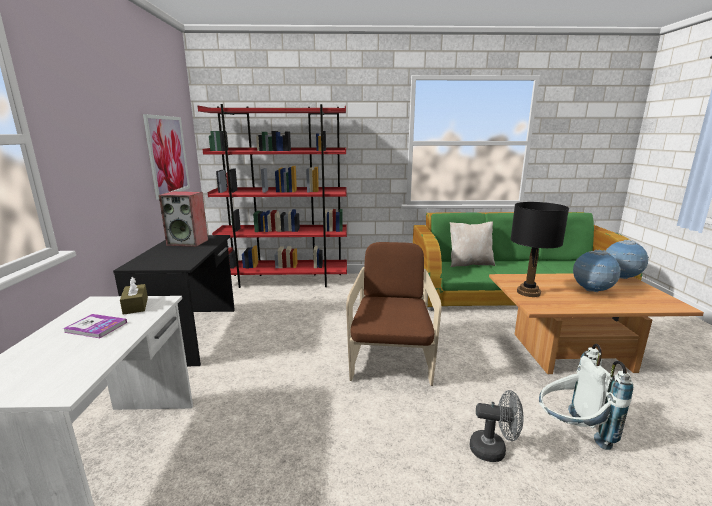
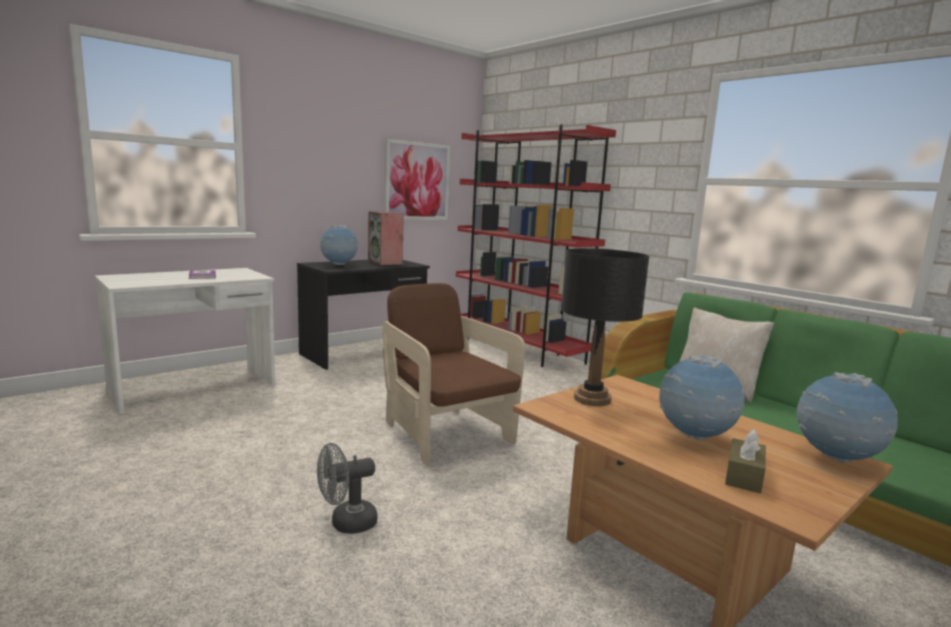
camera: 50 degrees right, 5 degrees down
(135, 305) = (243, 275): brown tissue box -> brown tissue box (744, 476)
(166, 258) = (339, 265): none -> globe
(391, 359) = (445, 434): brown armchair -> brown armchair turned 90 degrees counterclockwise
(493, 450) = (346, 523): grey fan -> grey fan turned 90 degrees clockwise
(571, 433) = (438, 576): white backpack -> none

